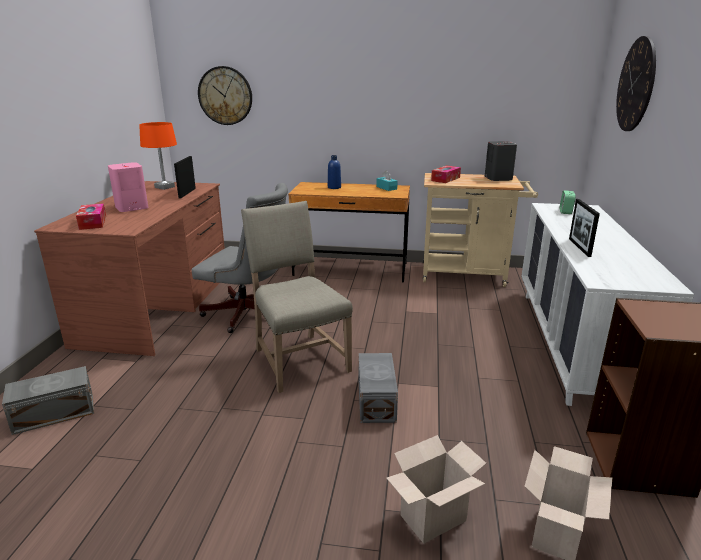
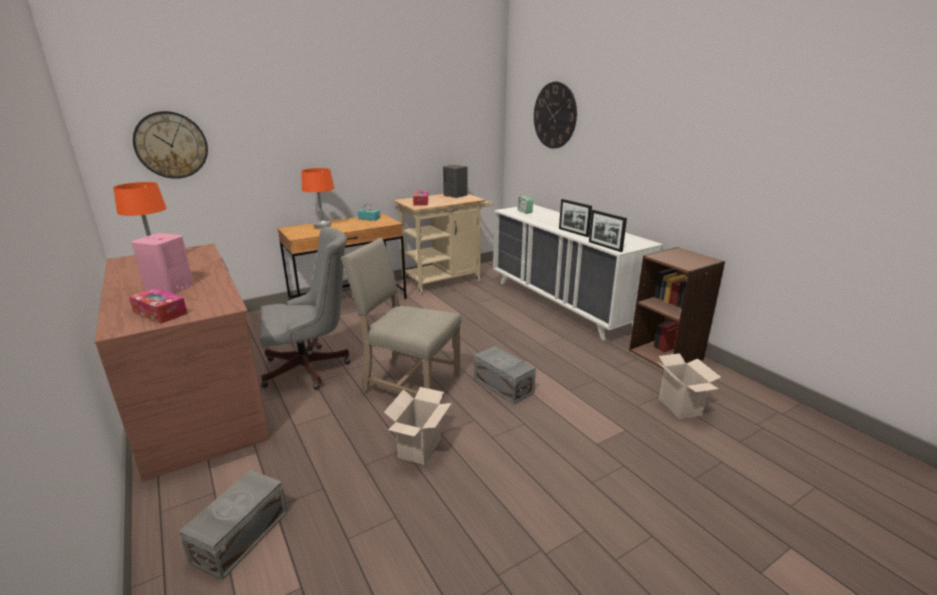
camera: 40 degrees left, 0 degrees up
(187, 193) = (201, 259): picture frame -> picture frame (605, 246)
(334, 187) = (322, 227): blue bottle -> orange table lamp
(432, 520) = (625, 434): cardboard box -> cardboard box (420, 449)

